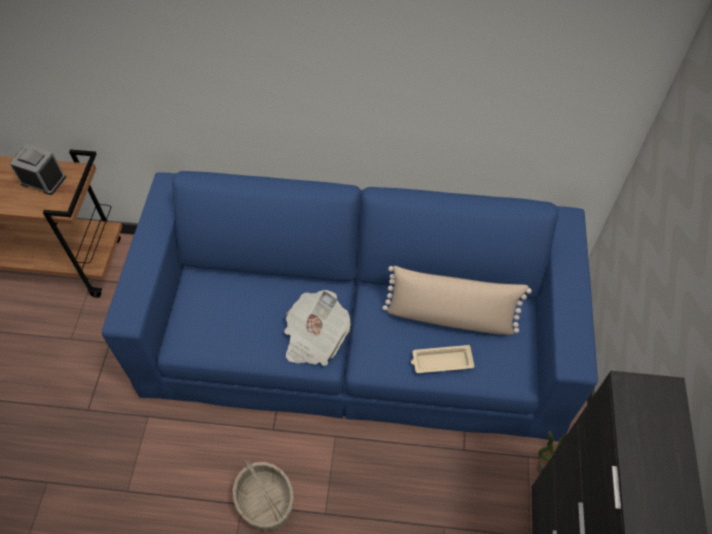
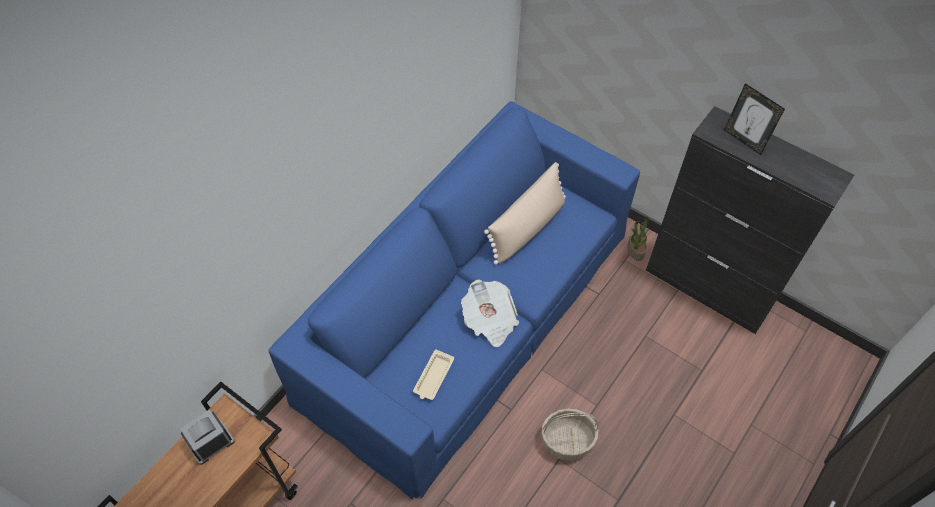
camera: 60 degrees left, 0 degrees up
(441, 361) = (558, 252): beige tray -> beige tray (433, 377)
(654, 441) = (744, 140): none -> picture frame

